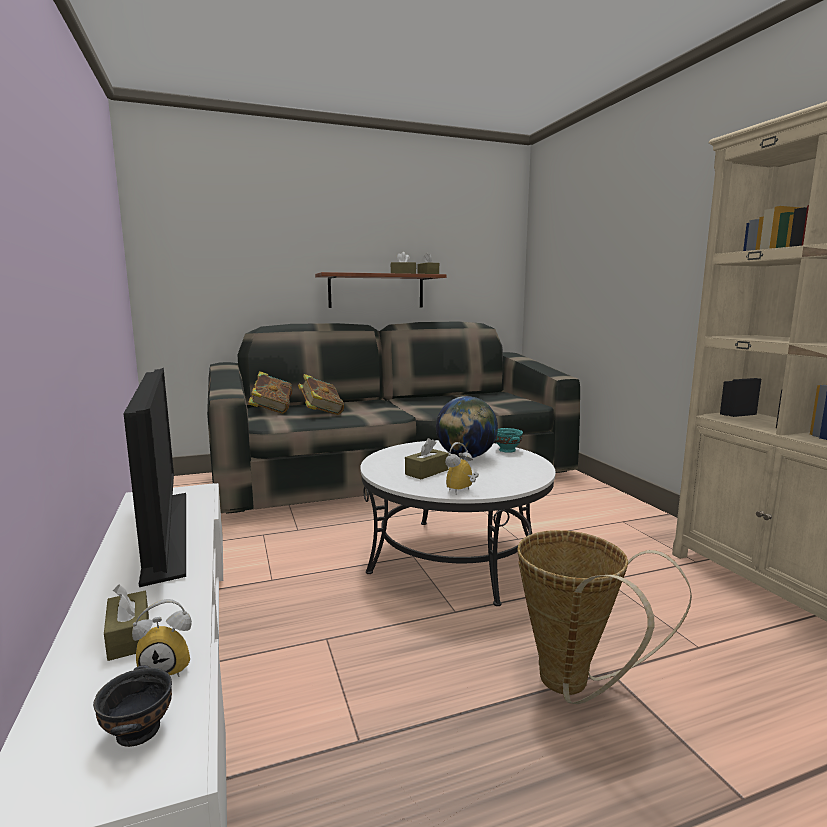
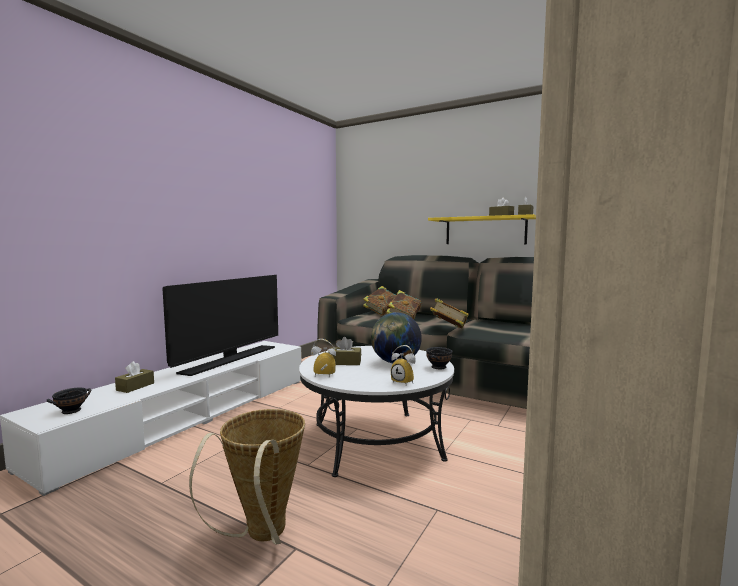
camera: 50 degrees right, 5 degrees down
(168, 668) = (115, 400): alarm clock -> alarm clock (404, 382)
(376, 291) = (485, 231): brown shelf -> yellow shelf
(408, 414) = (448, 329): none -> book
(507, 450) = (438, 367): turquoise bowl -> black bowl

